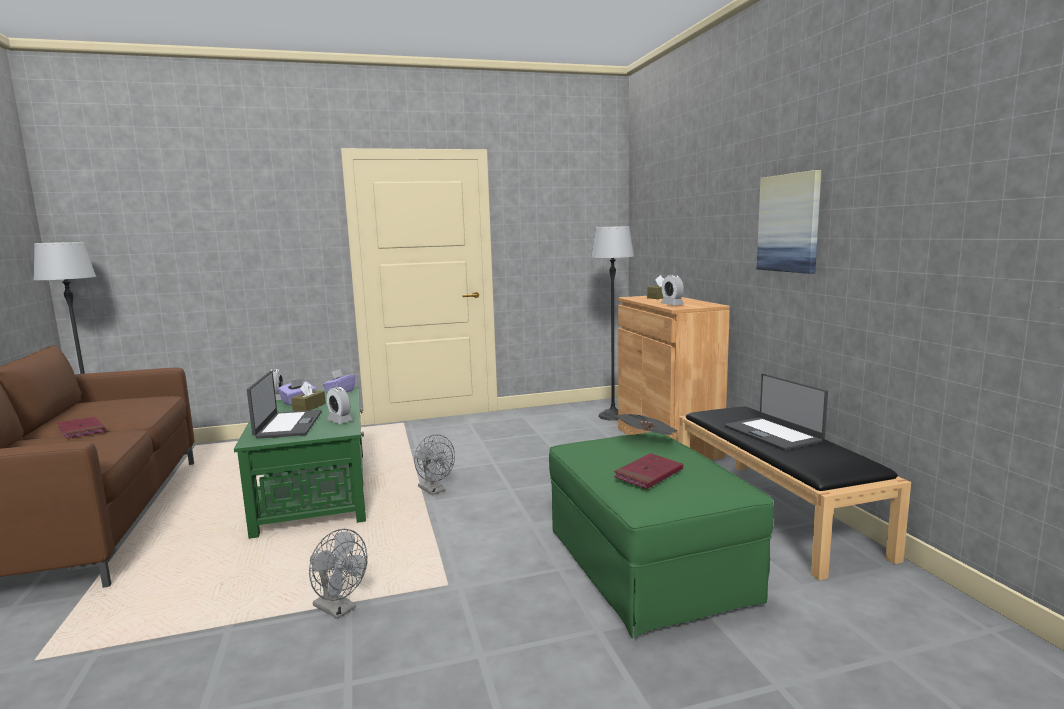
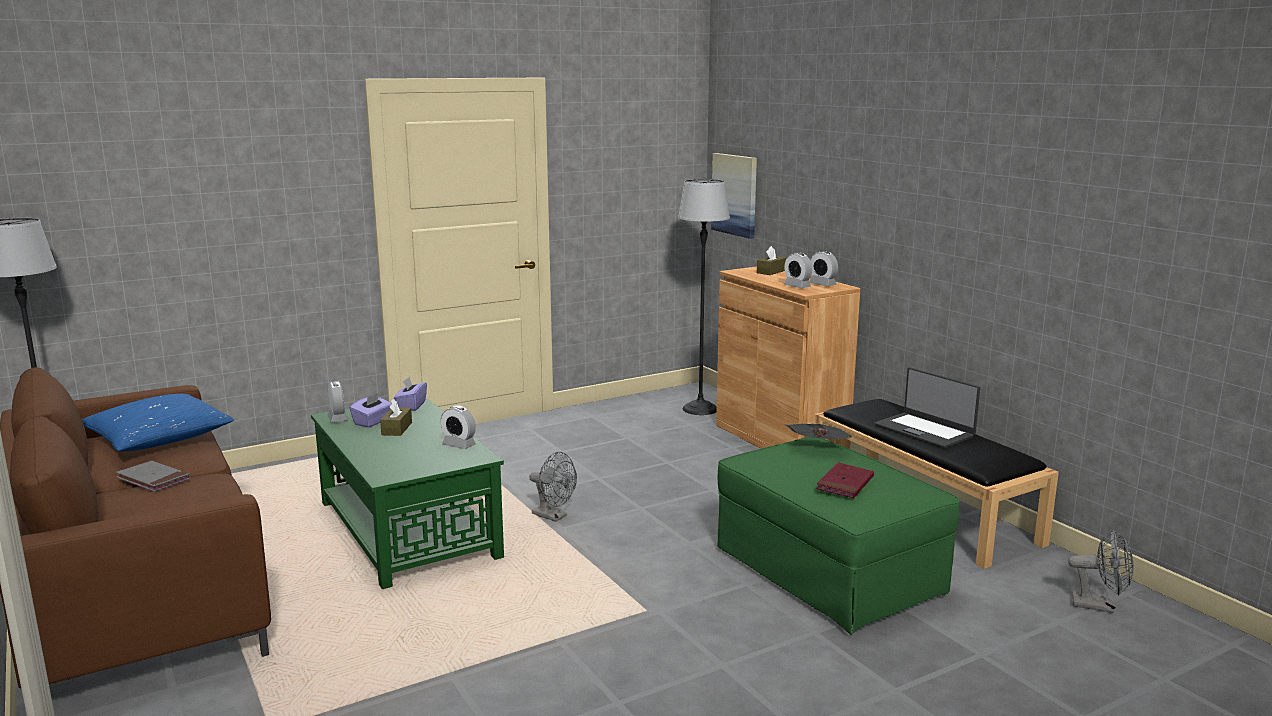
camera: 15 degrees left, 5 degrees up
(81, 430) = (153, 479): red book -> grey book
(129, 403) = (158, 439): none -> blue pillow
(288, 425) = (400, 454): laptop -> none
(339, 609) = (553, 645): grey fan -> grey fan (1099, 606)
(696, 303) = (822, 284): none -> alarm clock
(789, 223) = (935, 209): picture -> picture (735, 194)

